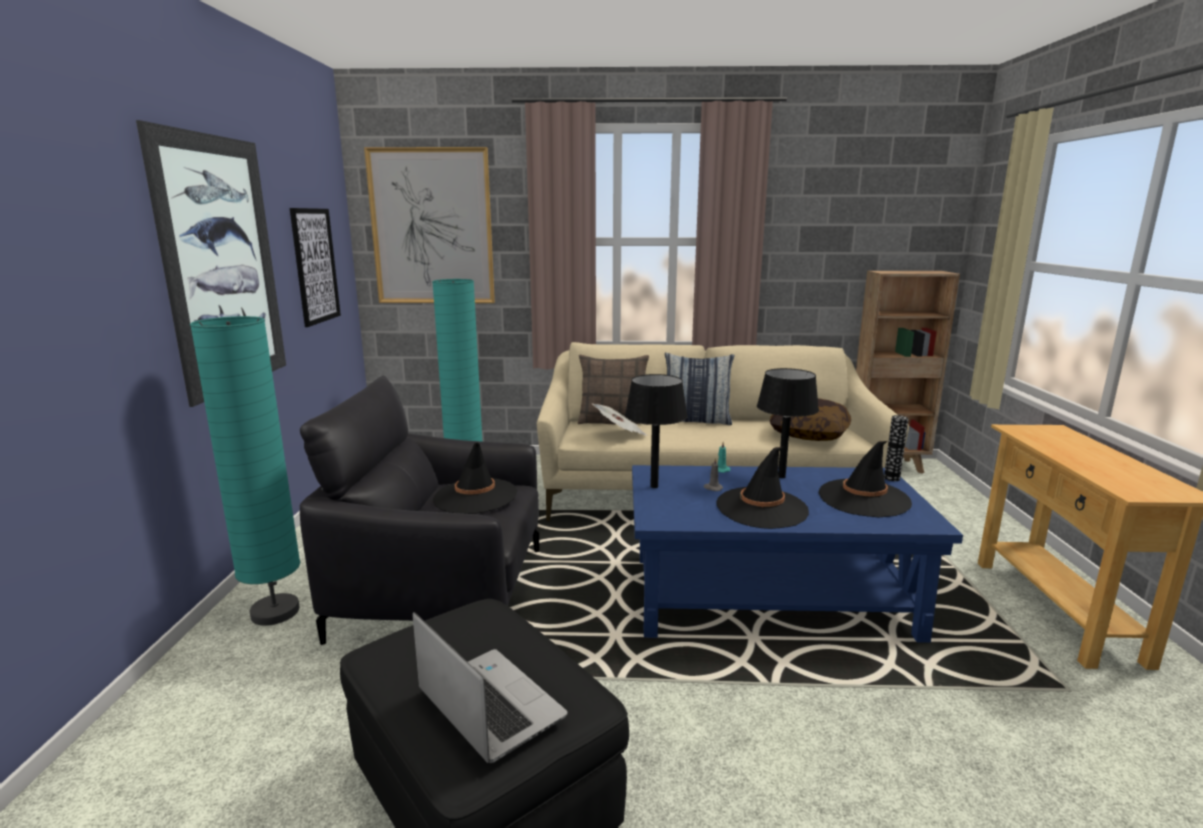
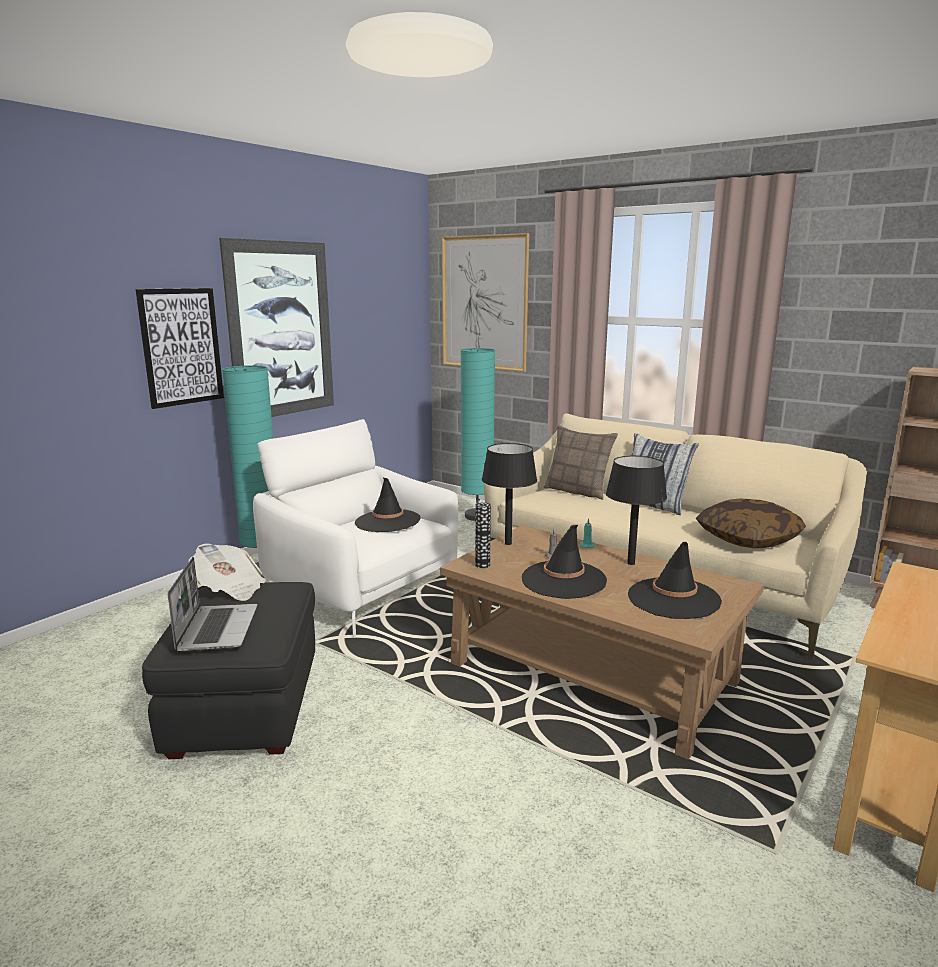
camera: 35 degrees right, 0 degrees up
(315, 266) = (380, 332): picture -> picture (181, 347)
(443, 592) = (363, 591): black armchair -> white armchair
(620, 434) = (561, 501): newspaper -> newspaper (230, 589)
(769, 596) = (593, 673): blue coffee table -> brown coffee table
(891, 478) = (742, 592): vase -> vase (482, 565)

